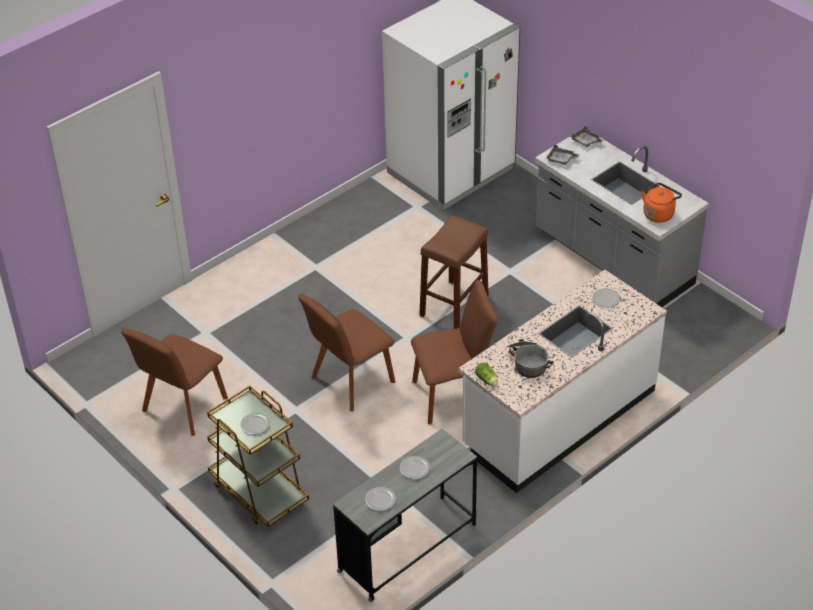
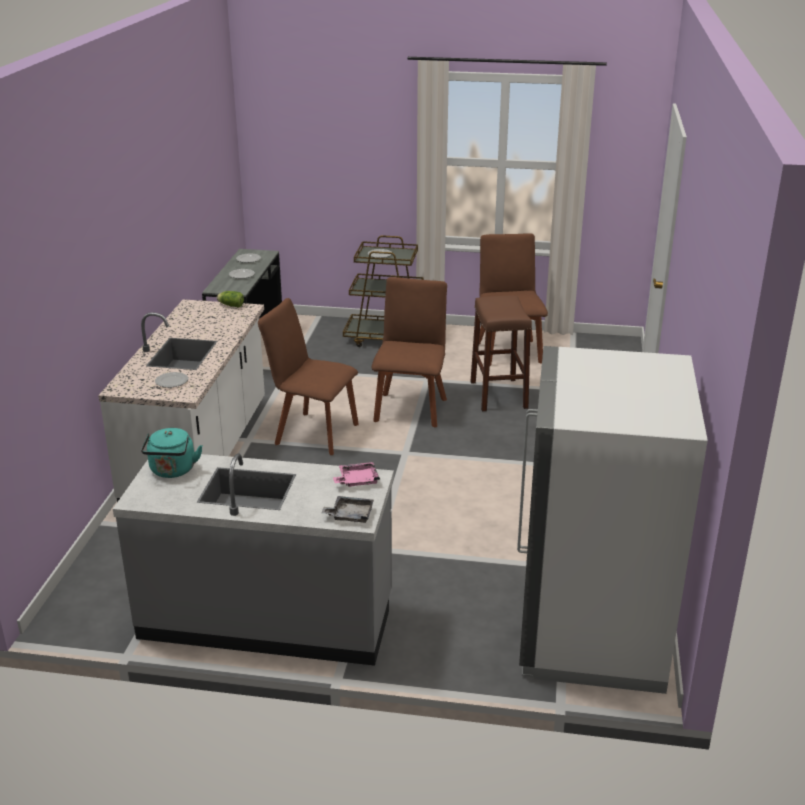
camera: 140 degrees right, 15 degrees down
(453, 395) = (313, 433): brown chair -> brown chair turned 75 degrees clockwise
(454, 305) = (395, 493): brown stool -> brown stool (498, 394)
(527, 363) = (206, 323): cooking pot -> none
(561, 159) = (357, 480): grey tray -> pink tray
(659, 213) = (172, 471): orange kettle -> turquoise kettle

